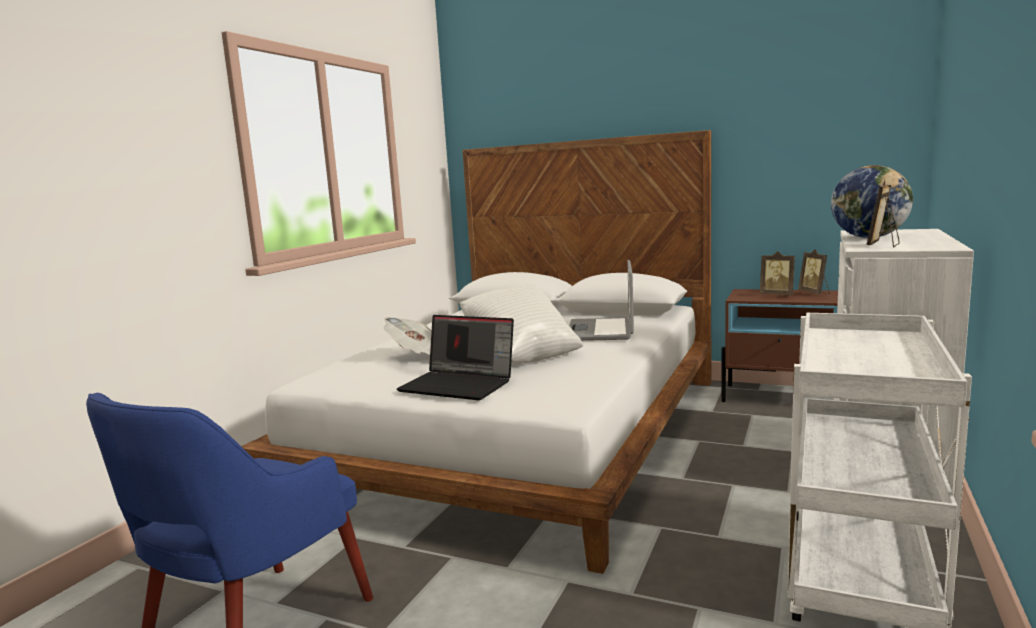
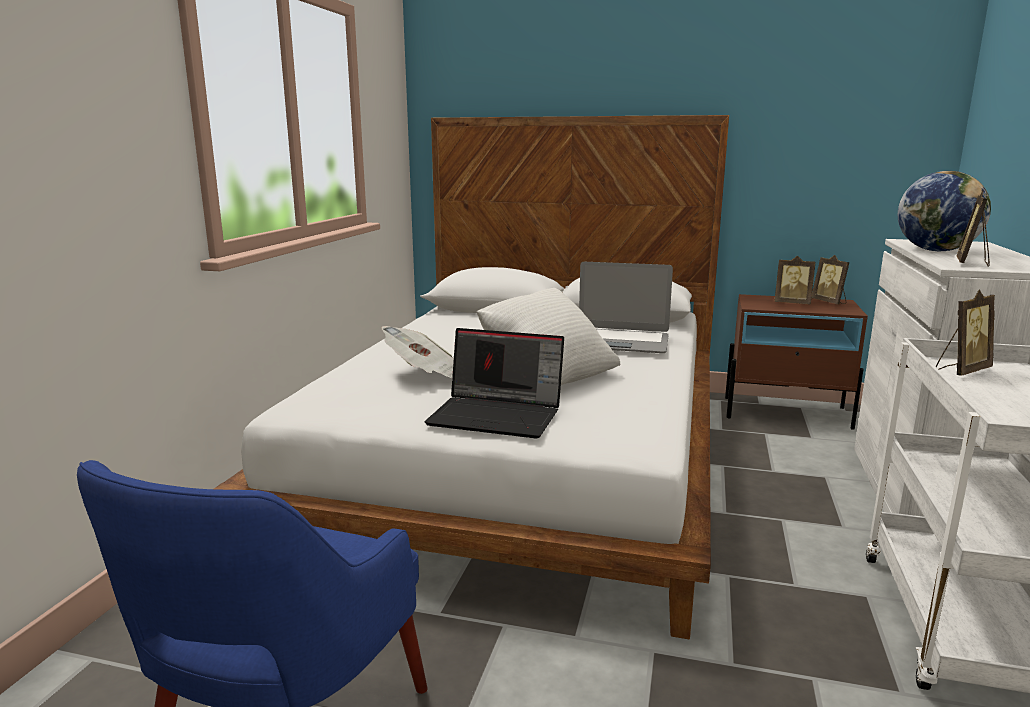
camera: 10 degrees left, 5 degrees up
(601, 330) = (619, 342): laptop -> laptop turned 75 degrees counterclockwise
(847, 338) = (961, 370): none -> picture frame

